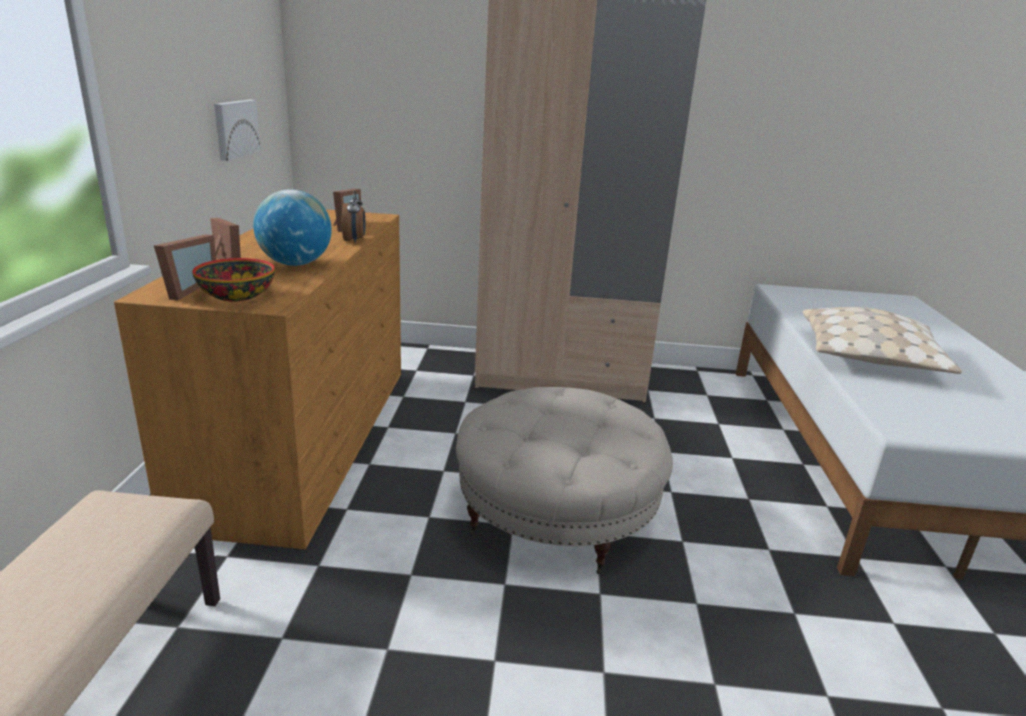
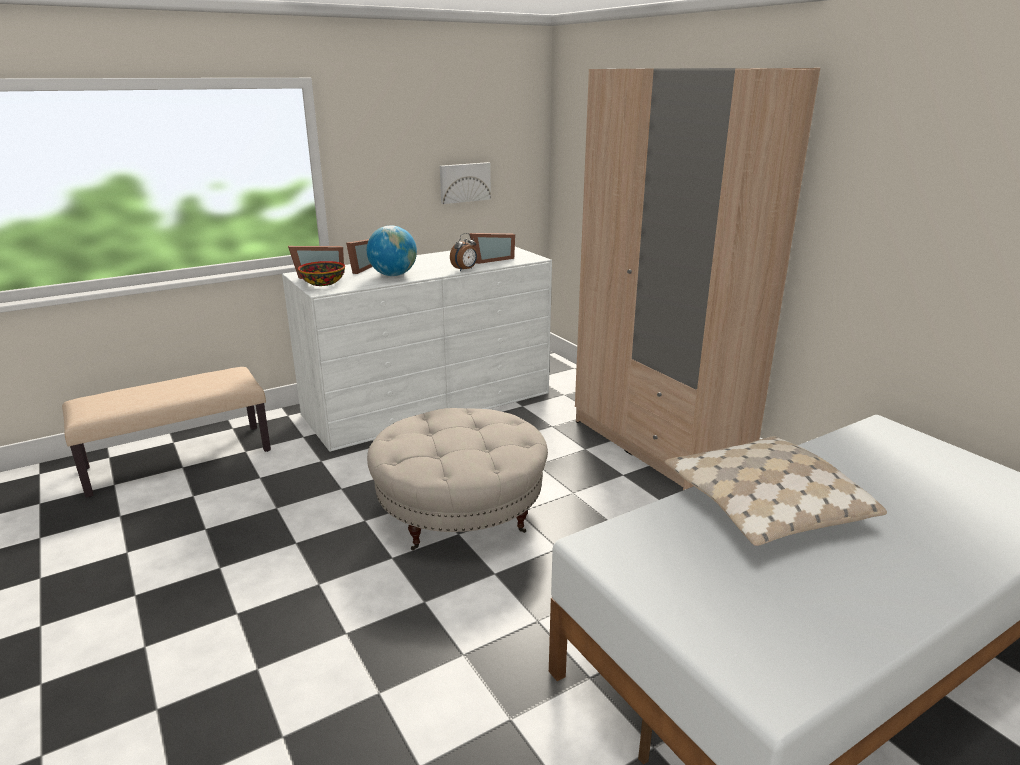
camera: 55 degrees right, 0 degrees up
(305, 437) = (429, 403): brown dresser -> white dresser

